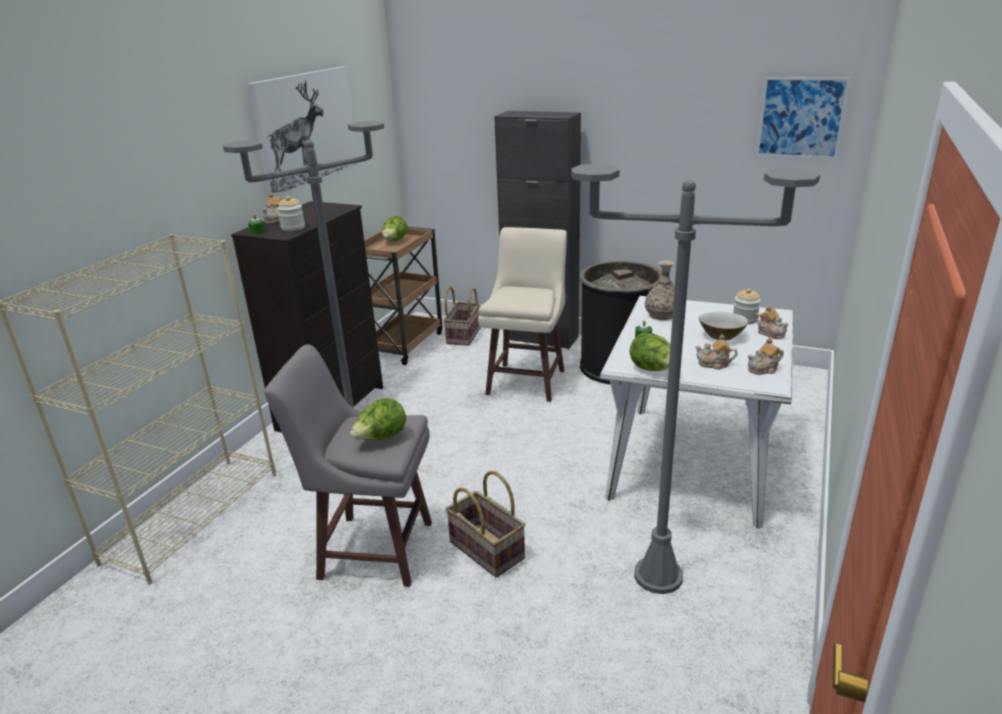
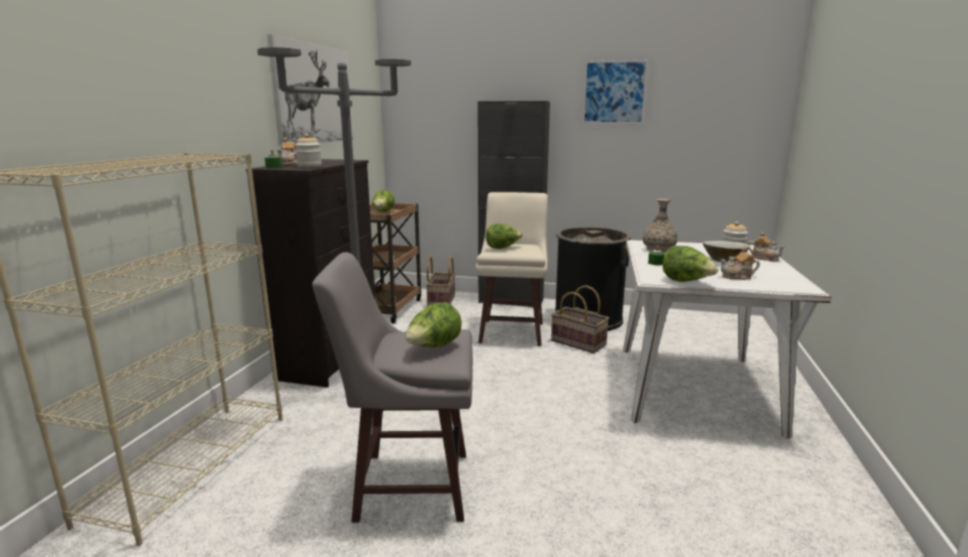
camera: 10 degrees left, 10 degrees down
(488, 549) = (535, 476): basket -> basket (579, 343)
(509, 296) = (502, 248): none -> lettuce
(657, 576) = (721, 489): grey floor lamp -> none
(764, 369) = (785, 279): teapot -> none
(801, 118) = (736, 101): picture -> picture (614, 92)

